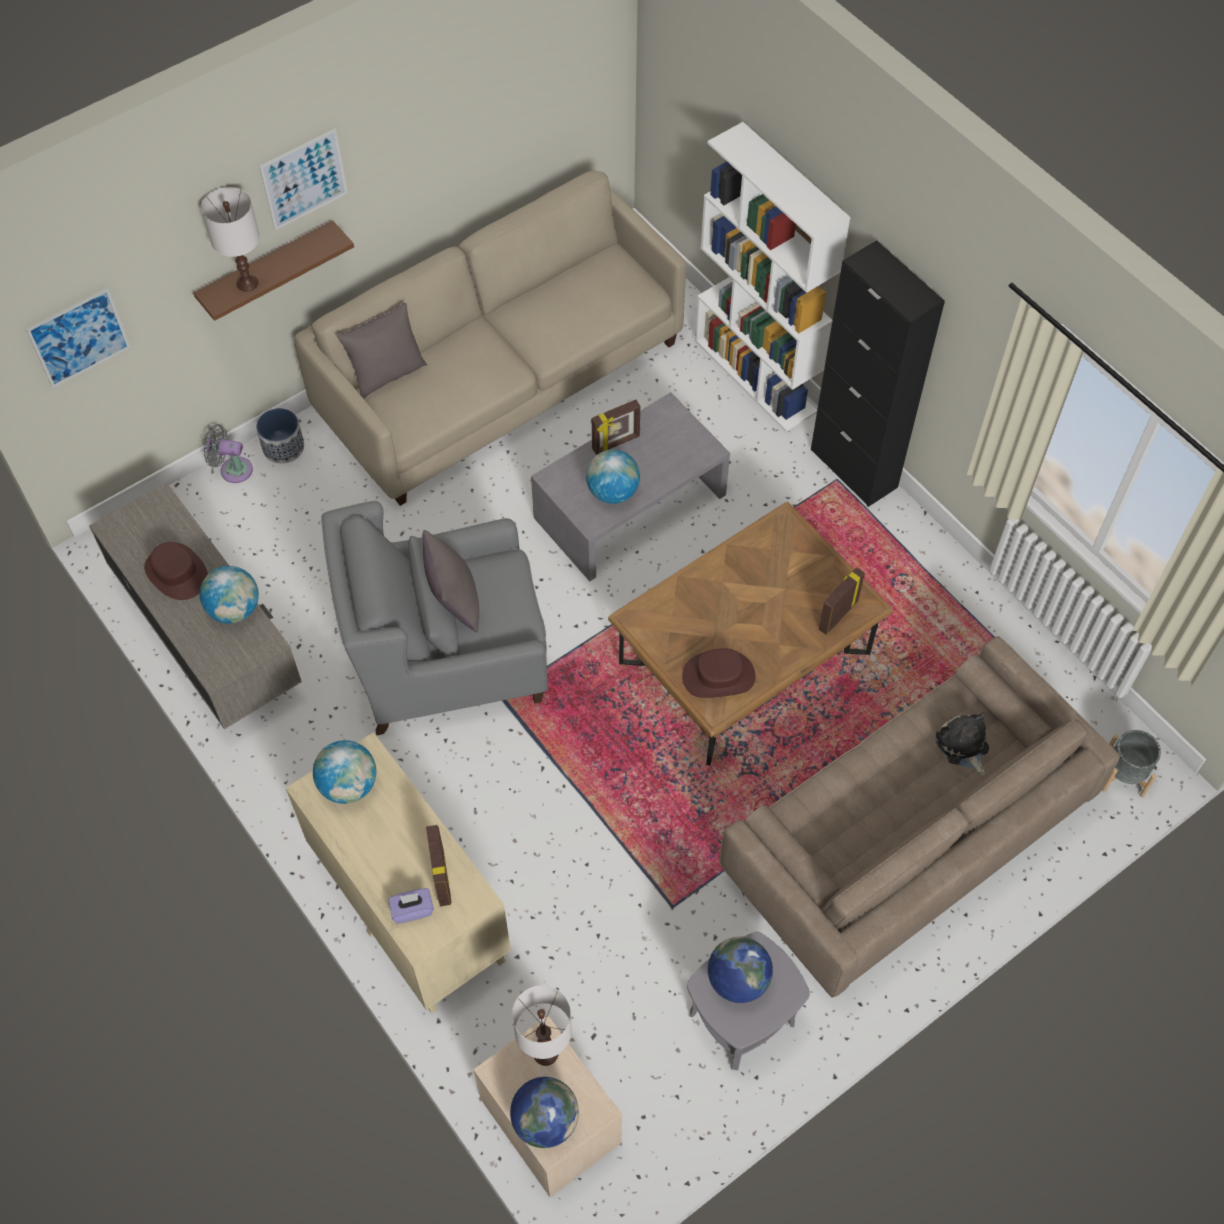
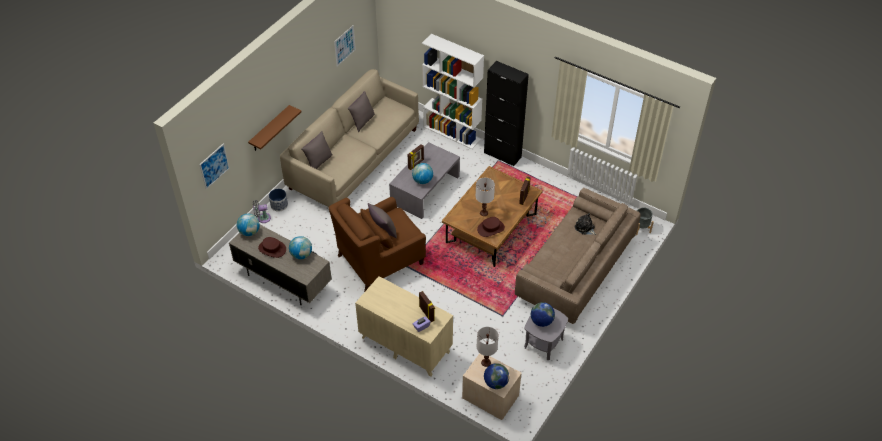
camera: 20 degrees left, 10 degrees down
(247, 283) = (267, 133): white table lamp -> white table lamp (483, 213)
(304, 179) = (280, 89): picture -> picture (344, 45)
(349, 785) = (378, 295): globe -> globe (249, 232)
(448, 659) = (380, 259): grey armchair -> brown armchair
(533, 297) = (362, 122): none -> grey pillow

